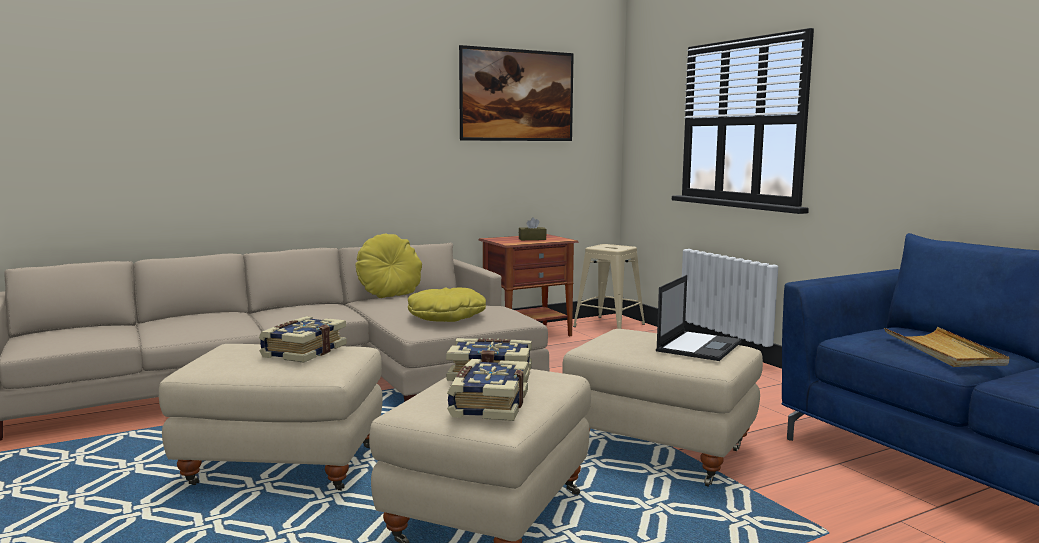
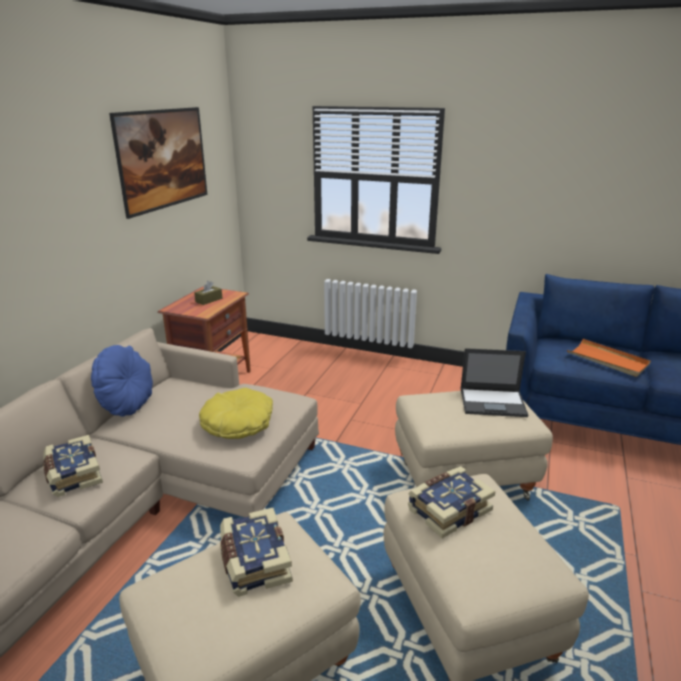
camera: 40 degrees left, 15 degrees up
(389, 295) = (128, 407): yellow pillow -> blue pillow
(487, 405) = (515, 555): book -> book (73, 475)
(609, 325) = (261, 349): beige stool -> none
(699, 346) = (493, 402): laptop -> laptop turned 105 degrees clockwise
(943, 351) = (607, 360): beige tray -> orange tray

